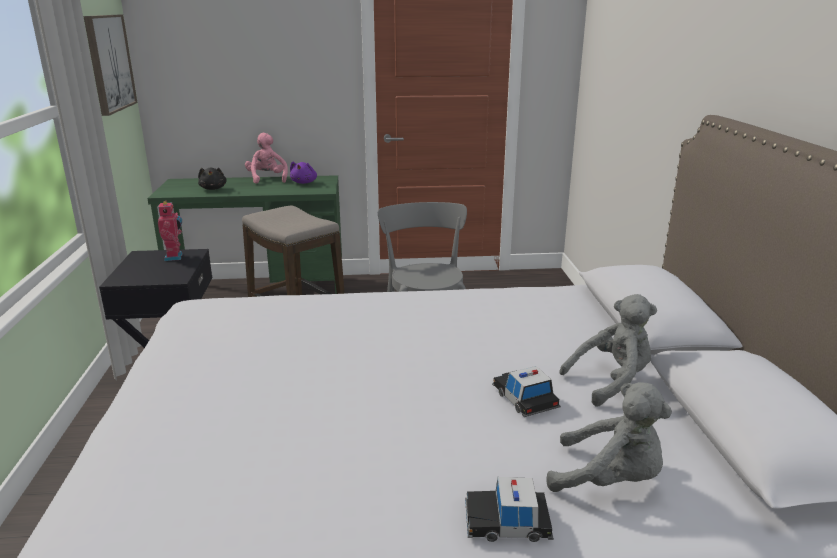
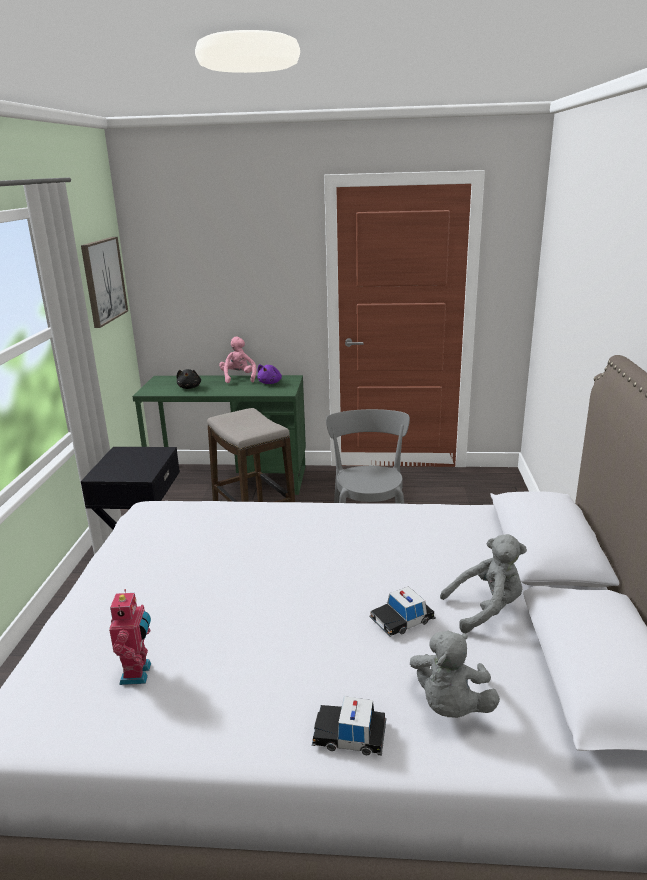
camera: 10 degrees right, 0 degrees up
(175, 257) = (147, 454): toy robot -> toy robot (138, 673)
(524, 398) = (402, 620): toy car -> toy car turned 105 degrees counterclockwise
(609, 480) = (450, 706): grey plush toy -> grey plush toy turned 75 degrees clockwise

